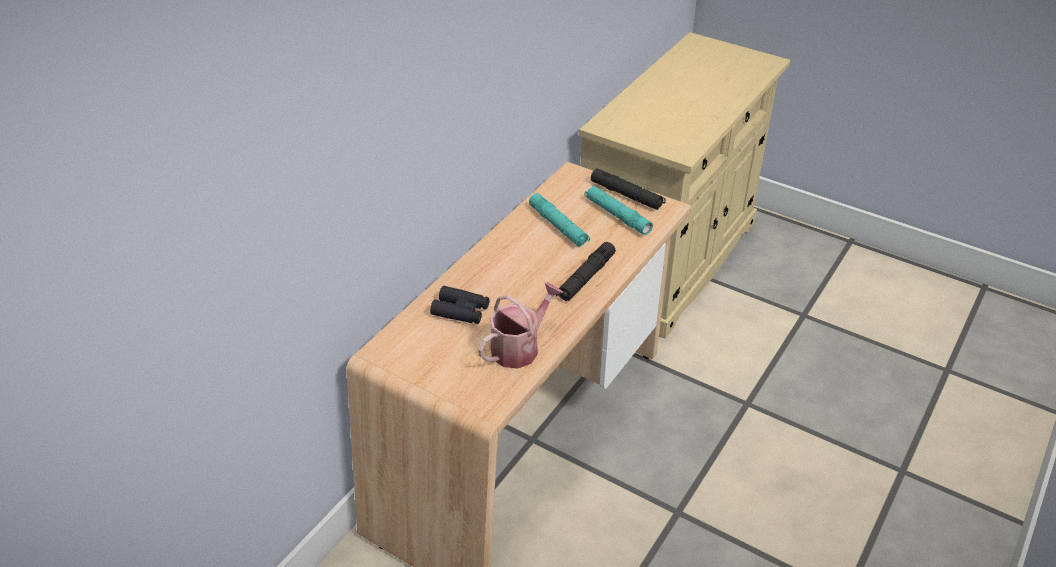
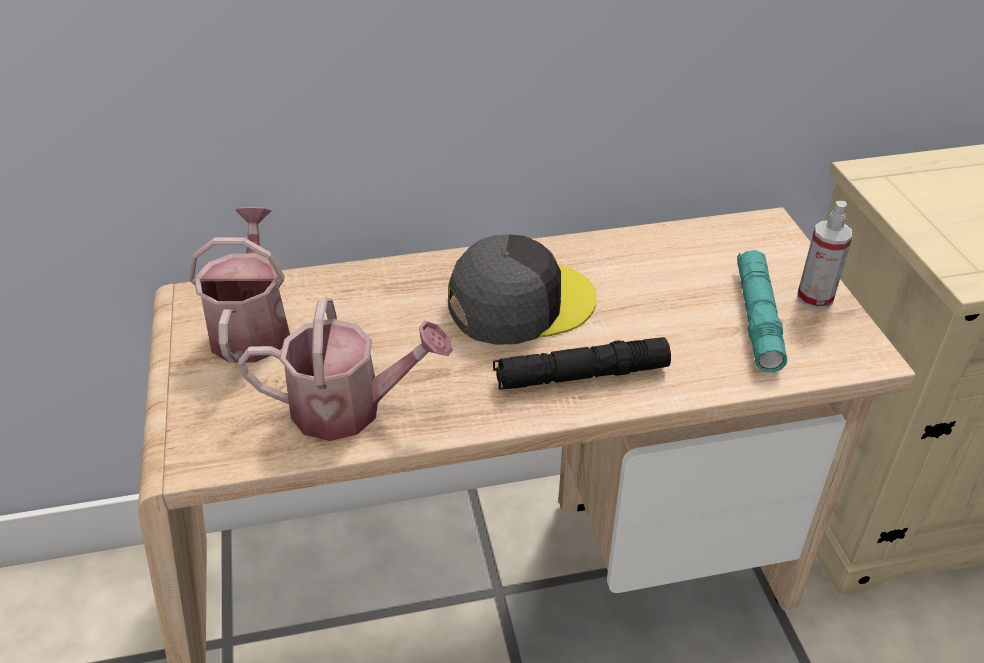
camera: 45 degrees right, 0 degrees up
(426, 346) = (252, 327): none -> watering can
(460, 311) = (356, 311): black binoculars -> none
(523, 265) = (520, 303): none -> grey cap
(558, 226) = (644, 282): turquoise flashlight -> none
(626, 195) = (814, 298): black flashlight -> spray bottle

